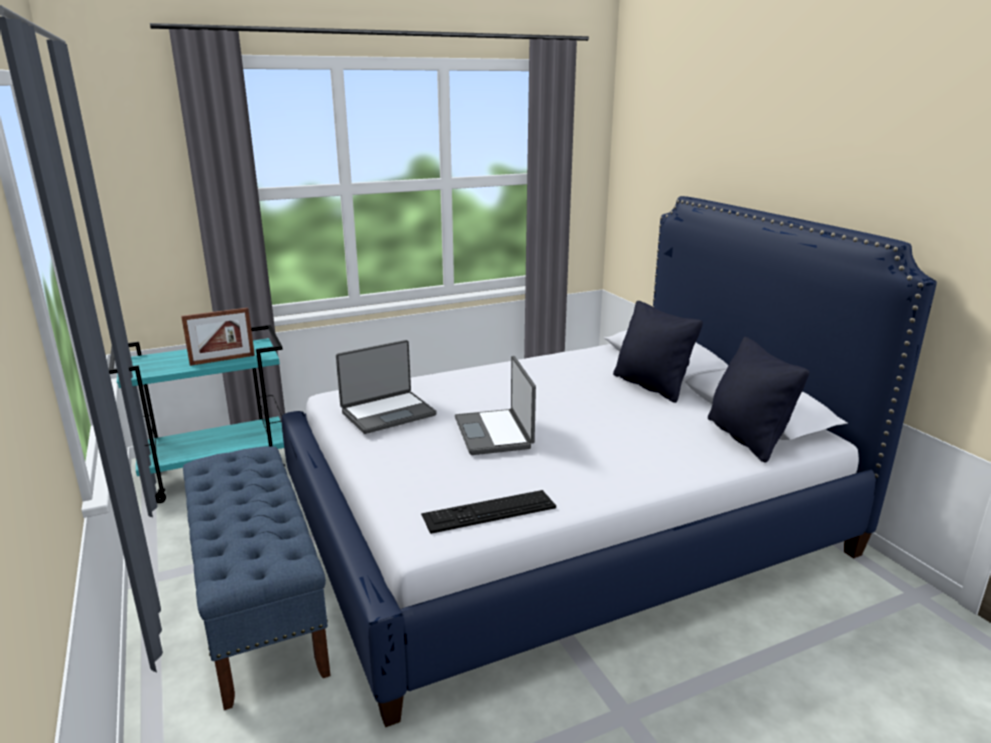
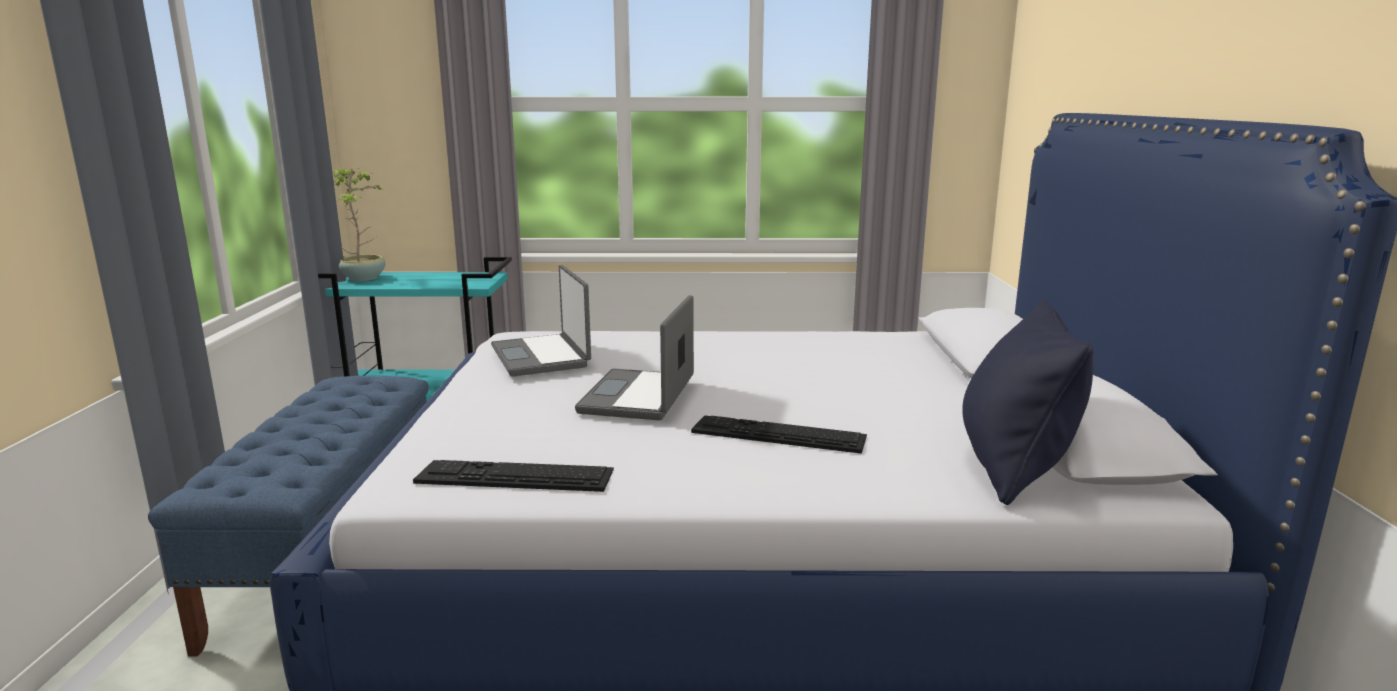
camera: 25 degrees right, 5 degrees down
(148, 363) = (364, 278): none -> potted plant
(222, 360) = (433, 284): picture frame -> none
(387, 413) = (542, 357): laptop -> laptop turned 75 degrees clockwise
(608, 443) = (778, 434): none -> keyboard
(651, 386) = (933, 382): black pillow -> none

